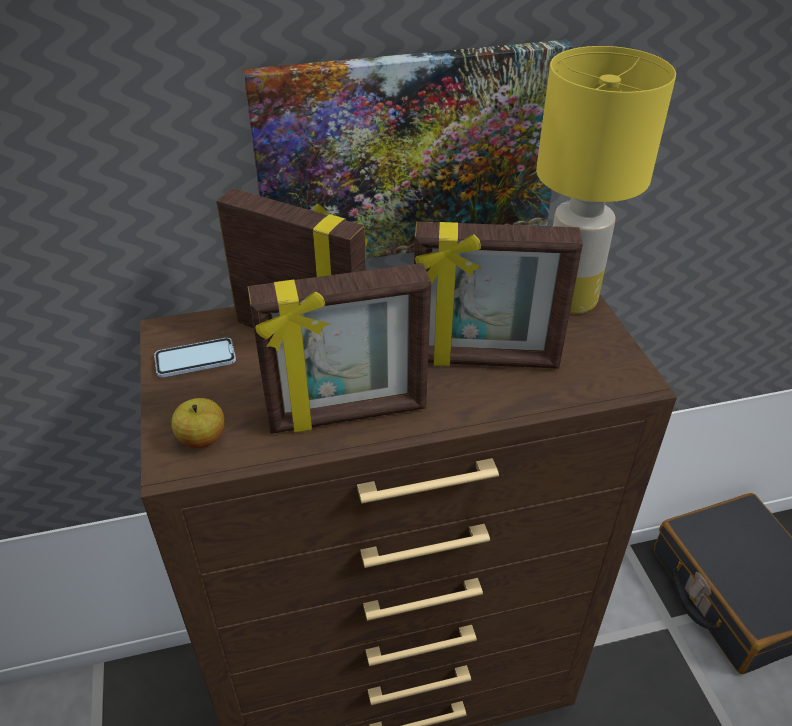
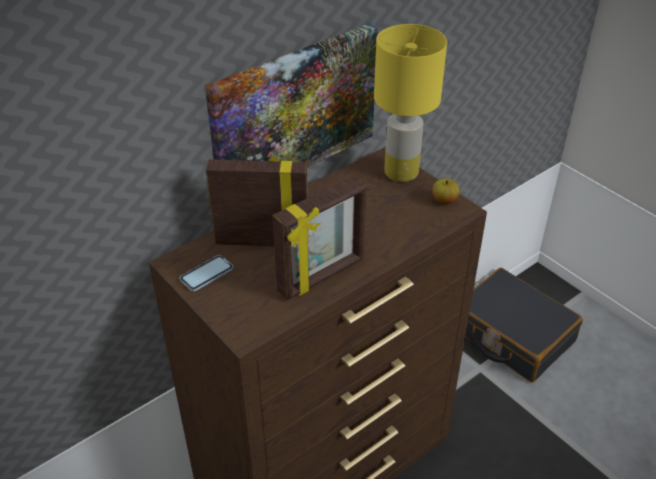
camera: 25 degrees left, 0 degrees up
(202, 439) = (248, 316): apple -> apple (444, 201)
(485, 360) = (377, 222): picture frame -> none

